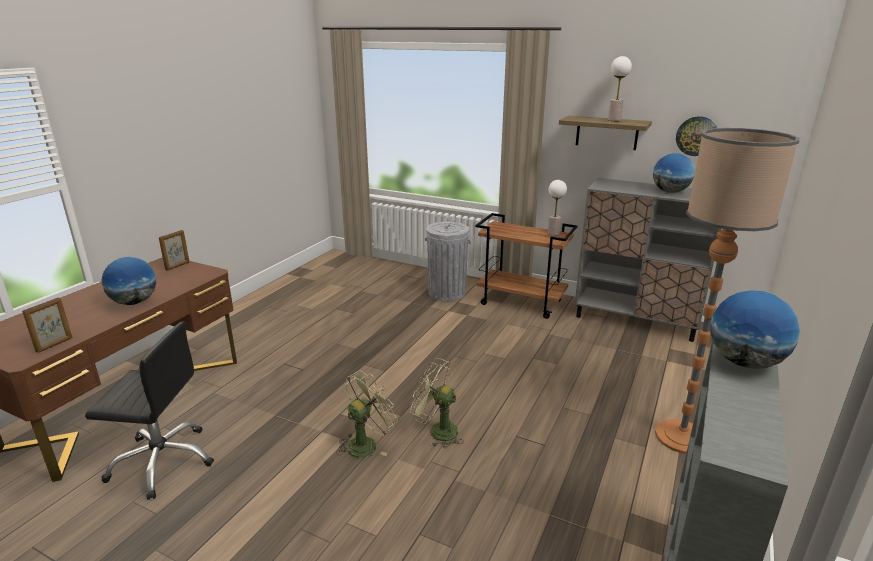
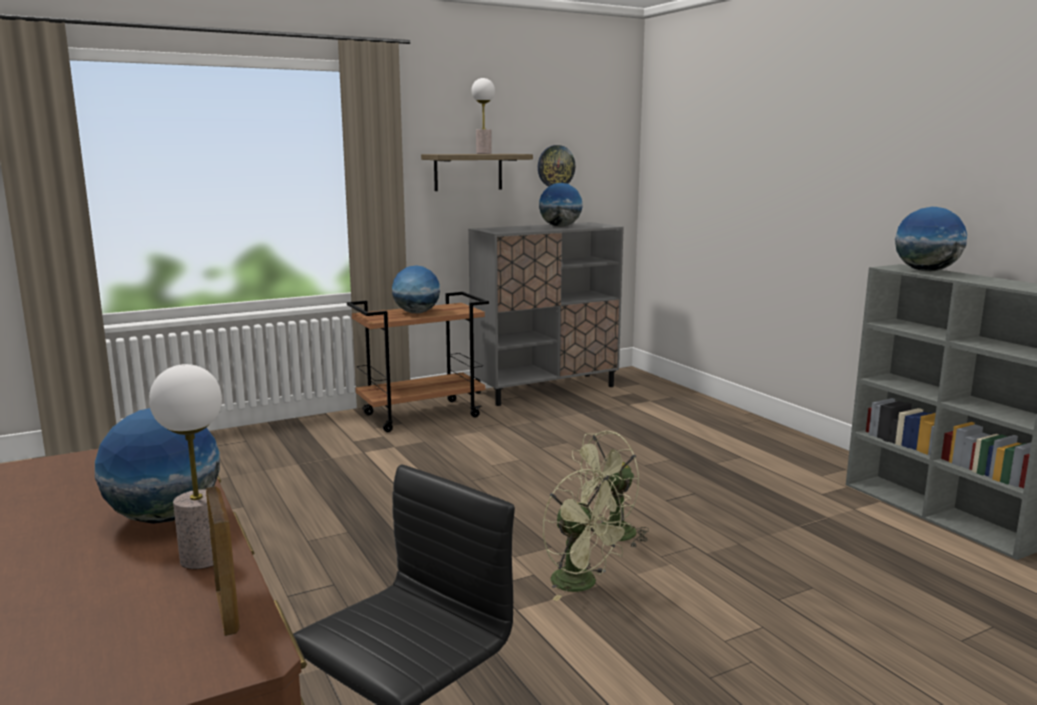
camera: 55 degrees left, 10 degrees down
(178, 266) = (63, 465): picture frame -> none
(366, 443) = (582, 585): green fan -> green fan turned 150 degrees clockwise
(447, 293) = (319, 439): grey trash can -> none
(522, 232) = (416, 313): none -> globe
(553, 233) = (446, 306): table lamp -> table lamp (202, 558)
(681, 437) = (742, 440): floor lamp -> none

